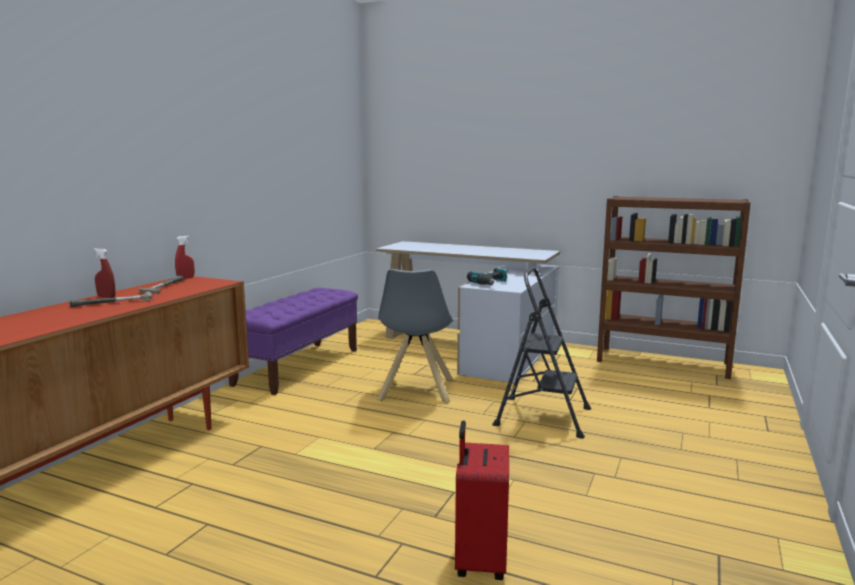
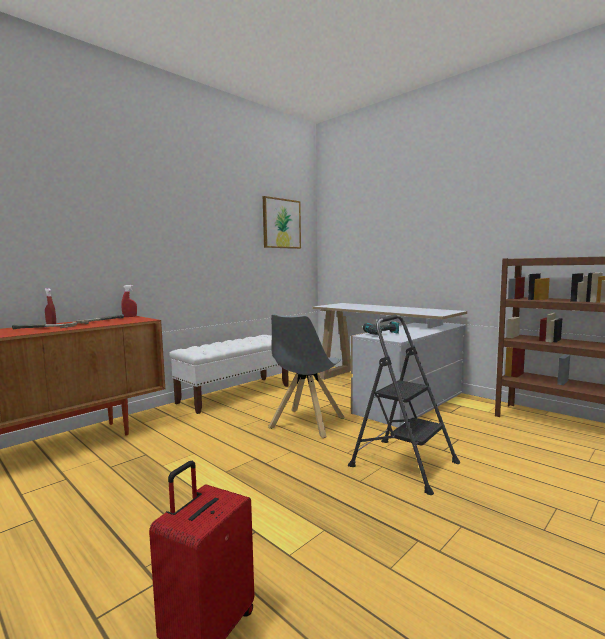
camera: 20 degrees right, 5 degrees down
(298, 366) = (235, 394): purple bench -> white bench
(329, 140) = (281, 223): none -> picture

